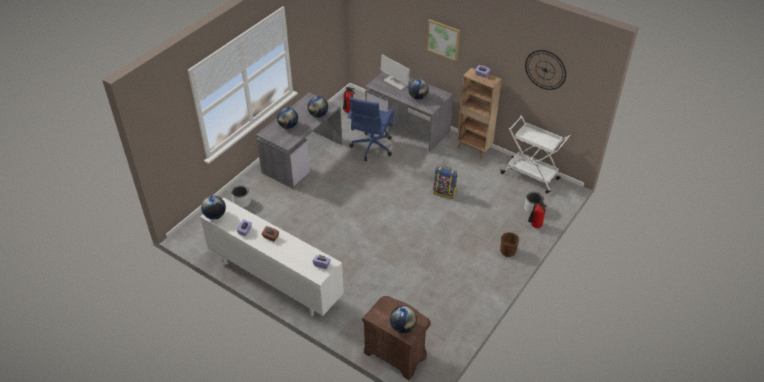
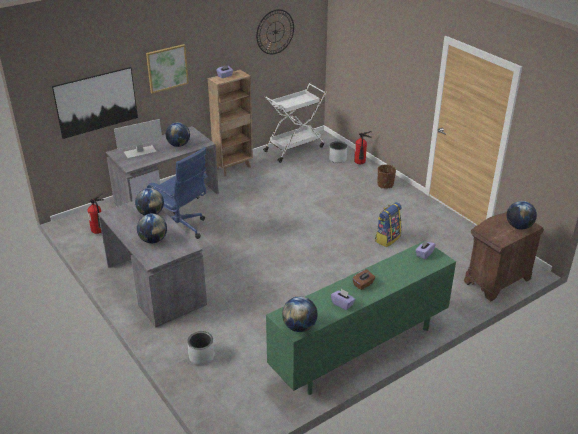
camera: 70 degrees left, 10 degrees down
(274, 280) = (361, 350): white cabinet -> green cabinet
(389, 30) = (96, 102): none -> picture
(444, 192) = (285, 199): backpack -> backpack (387, 238)

